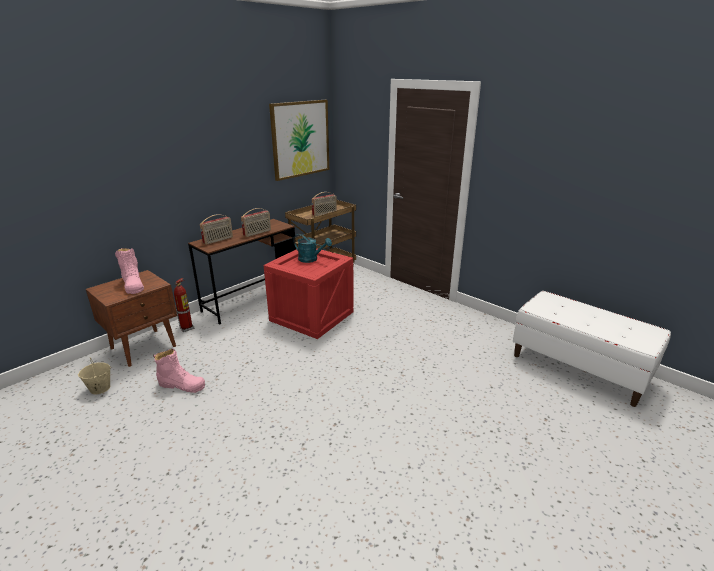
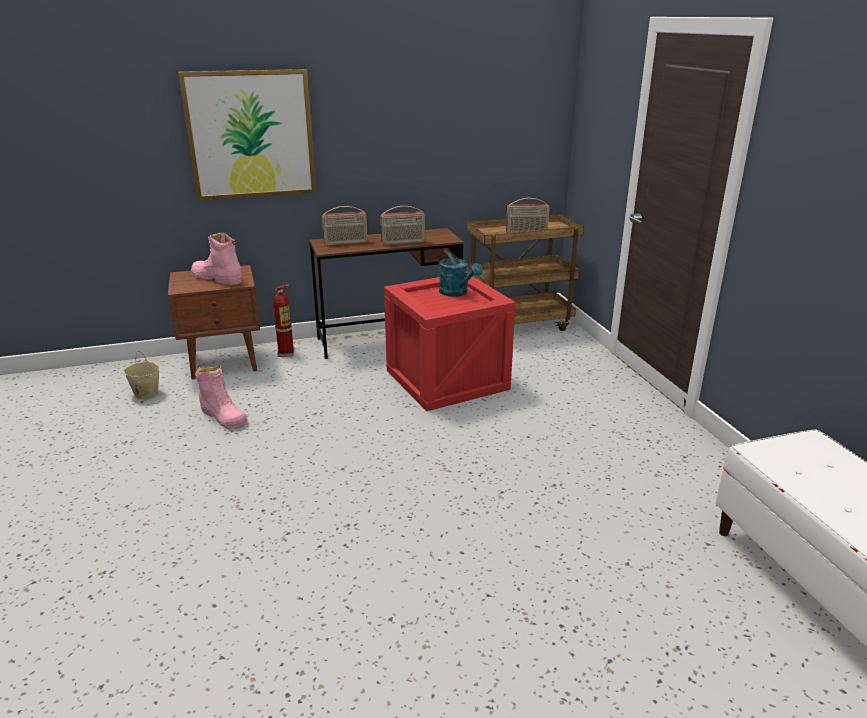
camera: 30 degrees right, 0 degrees up
(133, 285) = (217, 278): pink boot -> pink boot turned 120 degrees clockwise
(300, 139) = (510, 112): picture -> picture (251, 134)

